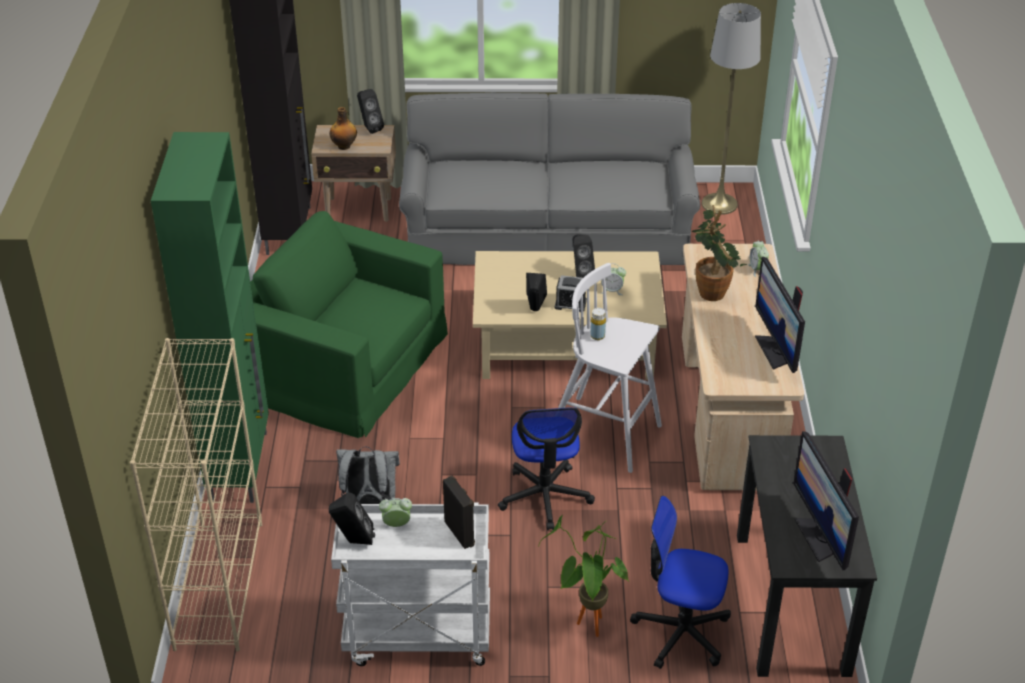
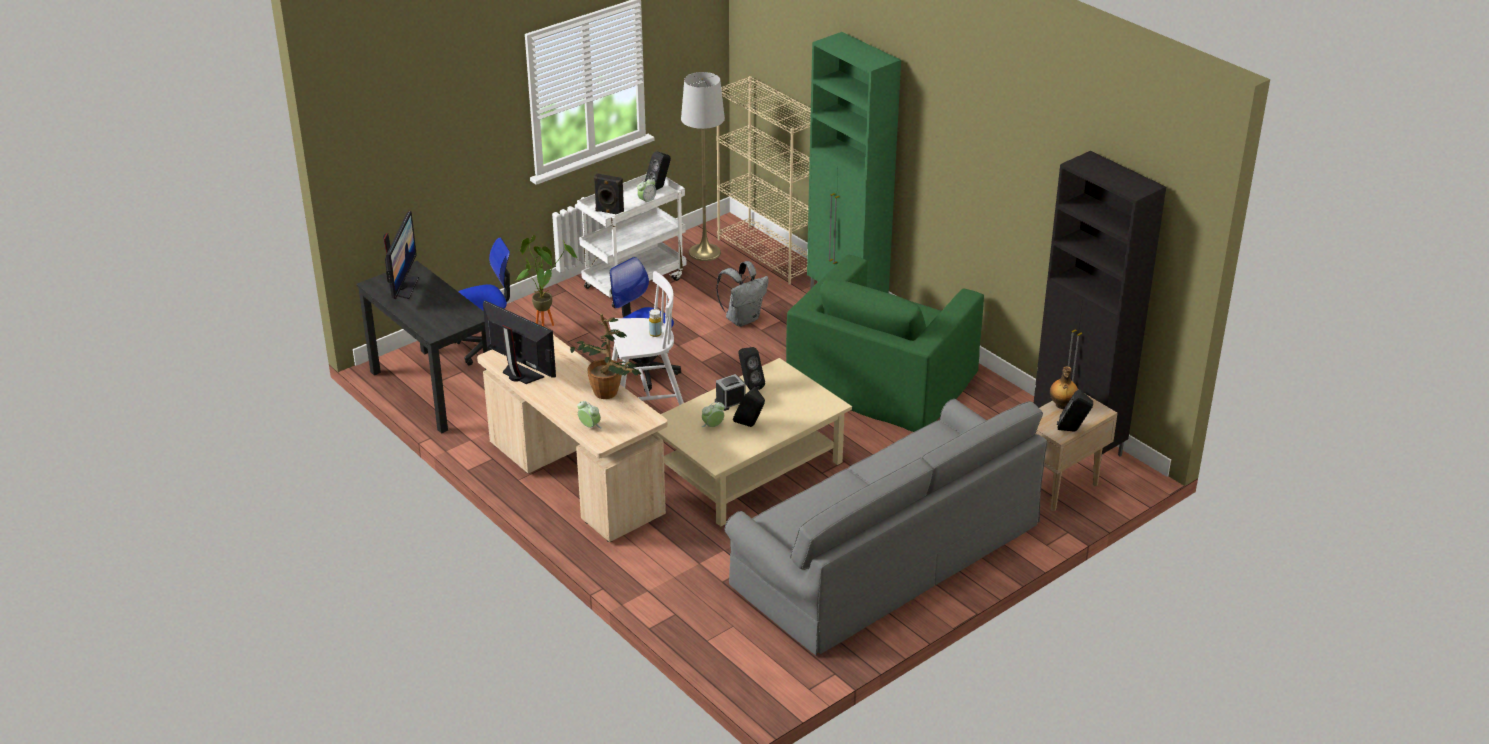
camera: 140 degrees right, 5 degrees down
(341, 362) = (882, 378): green armchair -> green armchair turned 135 degrees clockwise
(719, 204) = (770, 670): grey floor lamp -> grey floor lamp (704, 252)
(820, 537) = (403, 287): monitor -> monitor turned 60 degrees clockwise

